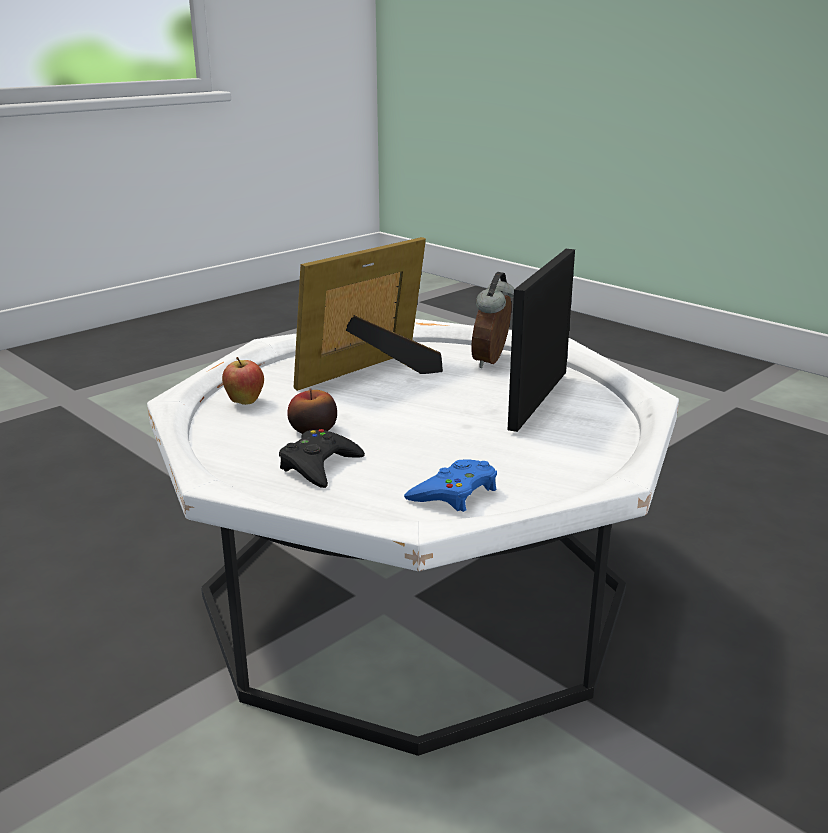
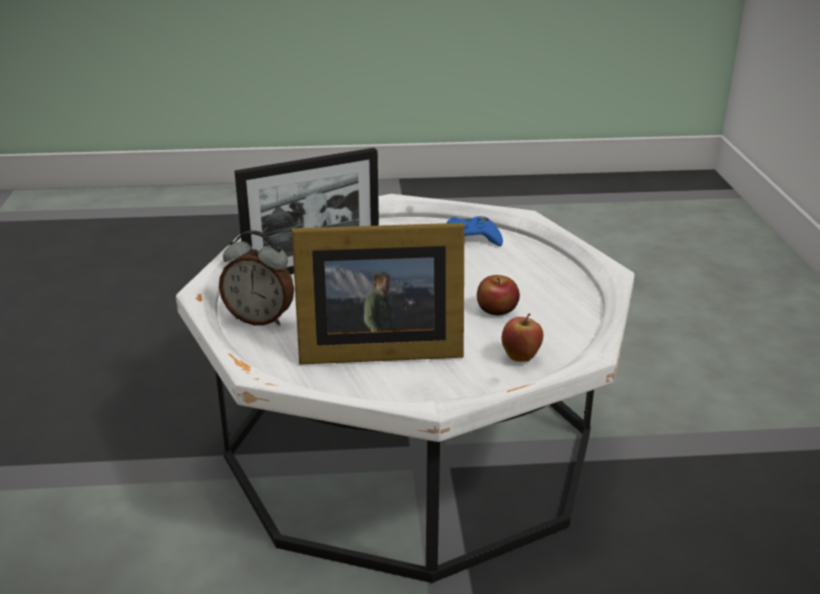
camera: 140 degrees left, 5 degrees up
(319, 466) = (524, 282): black game controller -> none
(492, 361) = (260, 319): alarm clock -> alarm clock turned 45 degrees clockwise

